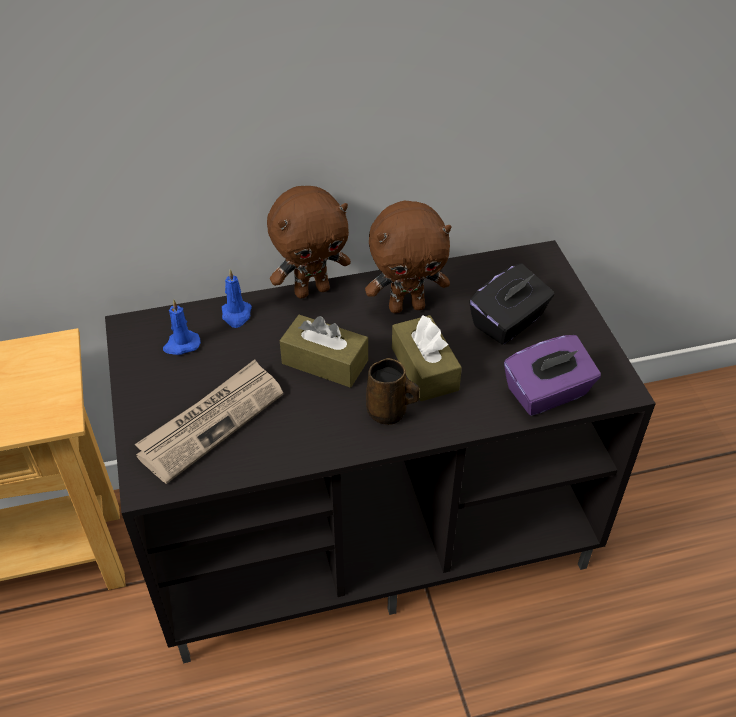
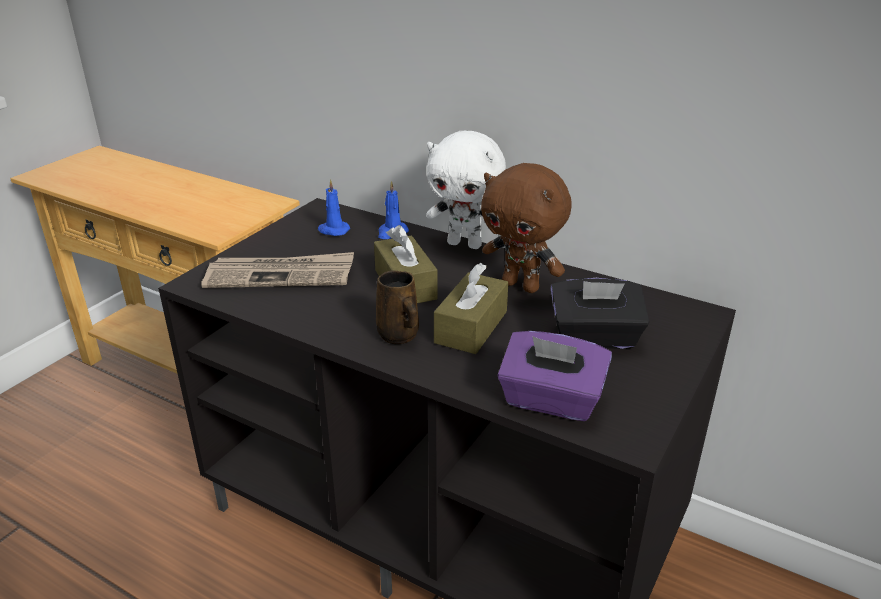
camera: 45 degrees right, 15 degrees down
(312, 290) = (465, 244): brown plush toy -> white plush toy

